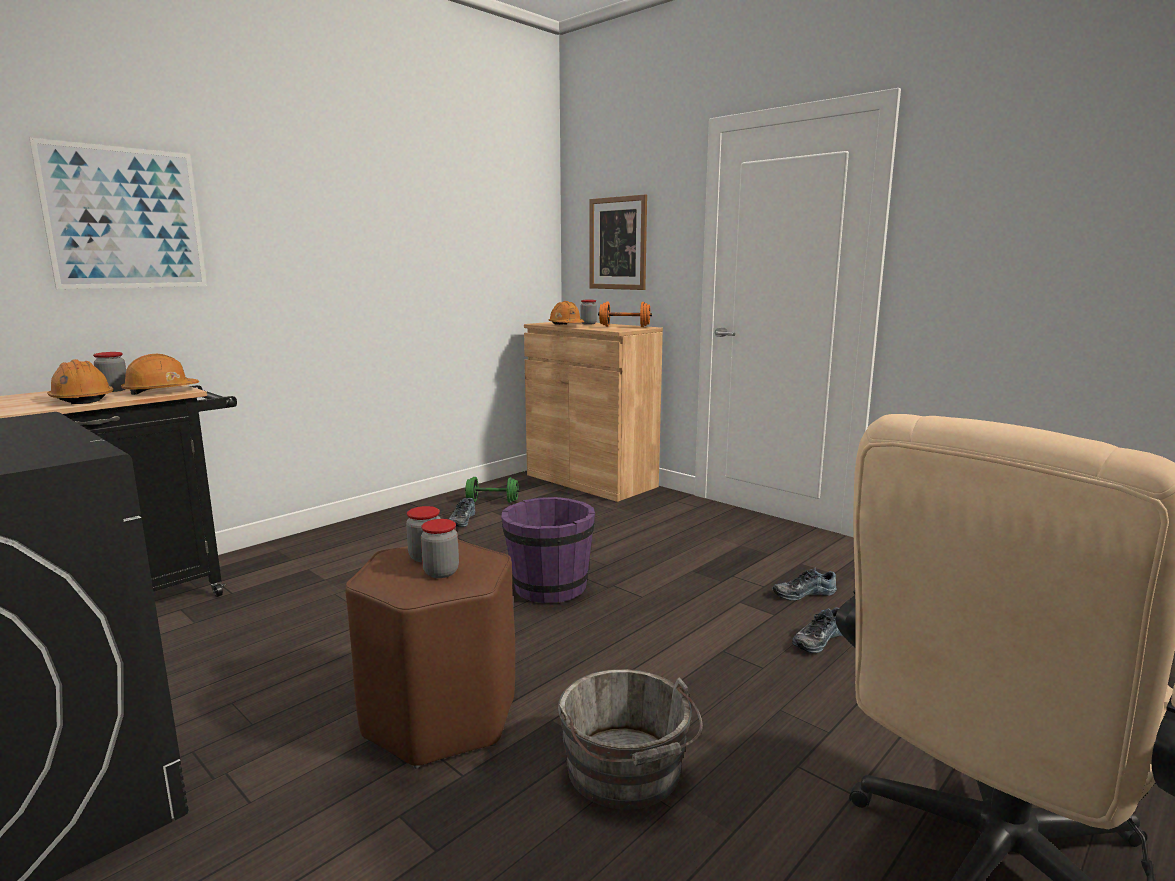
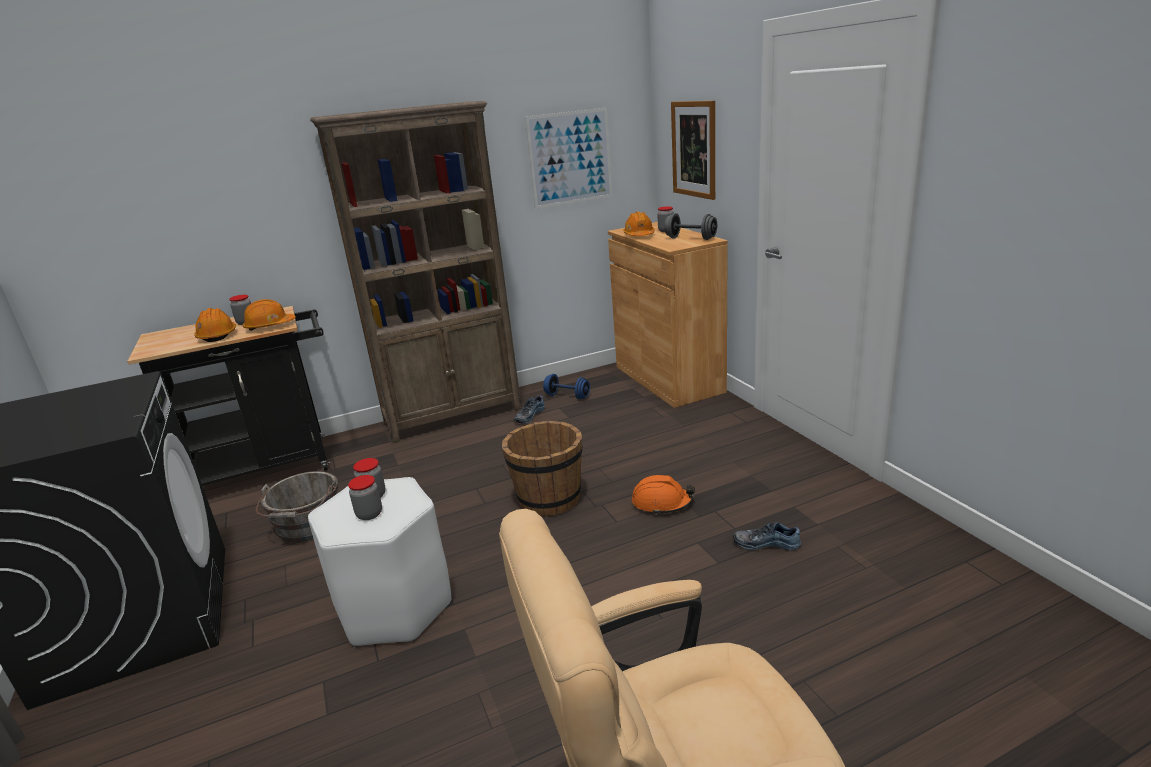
camera: 25 degrees right, 10 degrees up
(125, 218) = (248, 189): picture -> picture (570, 158)
(364, 527) = (454, 415): none -> brown bookcase
(441, 717) = (395, 607): brown stool -> white stool
(492, 501) = (567, 396): green dumbbell -> blue dumbbell
(549, 587) = (549, 499): purple bucket -> brown bucket
(624, 326) = (690, 238): orange dumbbell -> grey dumbbell
(627, 773) = (482, 690): grey bucket -> grey bucket (308, 526)
(675, 576) = (662, 503): none -> orange hard hat
(817, 639) = (736, 598): shoe -> none

